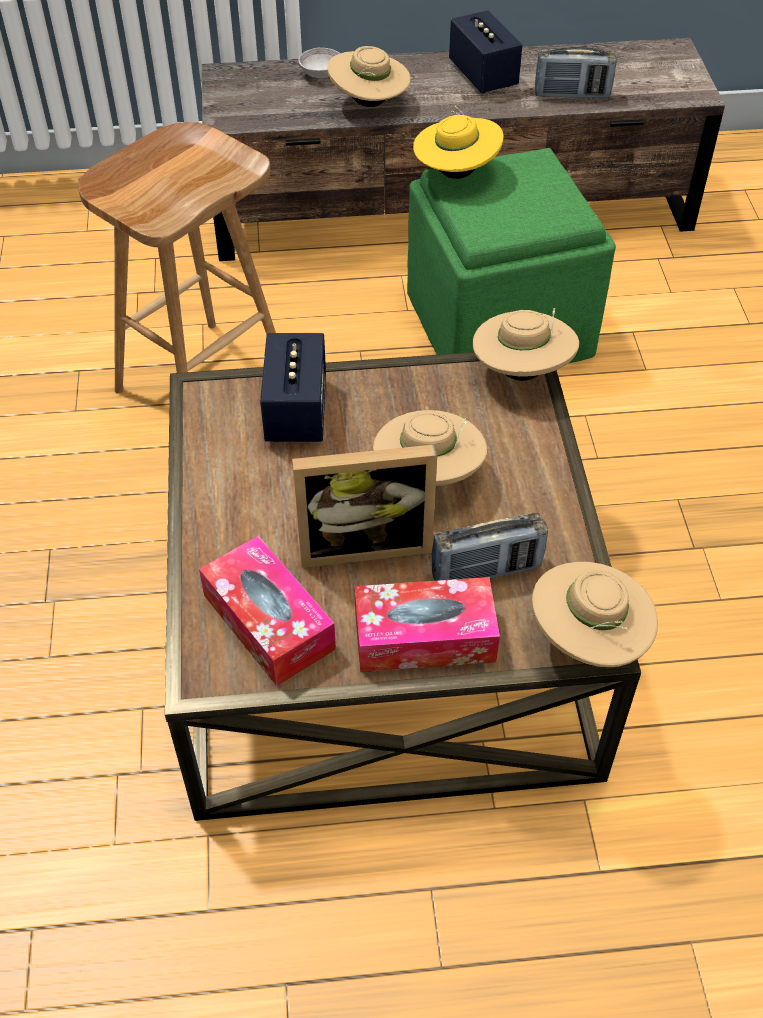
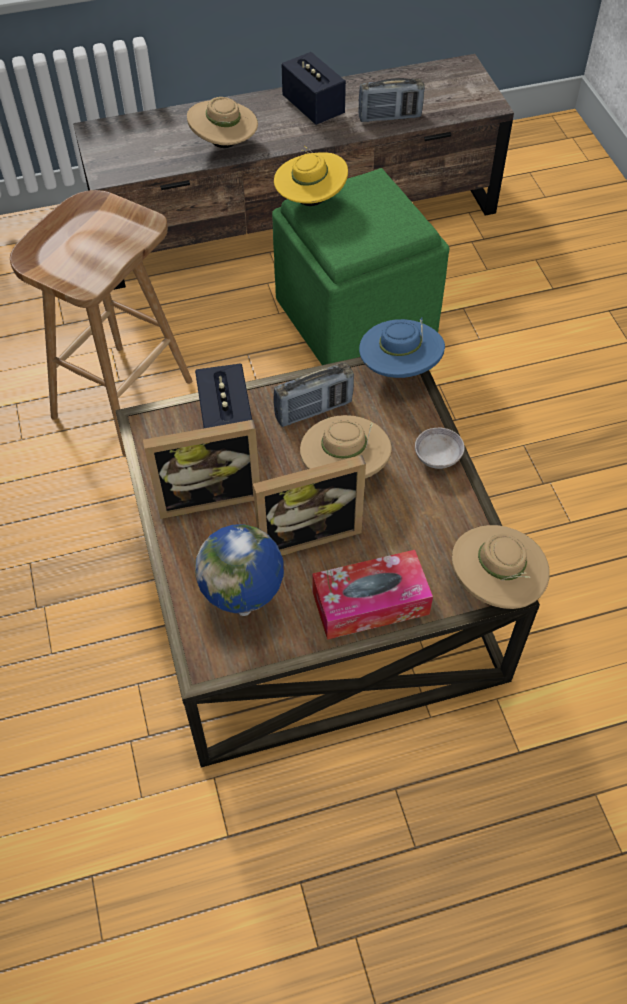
camera: 10 degrees left, 5 degrees up
(255, 482) = (208, 495): none -> picture frame
(268, 622) = (246, 610): tissue box -> globe
(321, 73) = (177, 121): grey bowl -> grey bowl (437, 457)
(486, 571) = (406, 541): radio -> radio (313, 410)
(521, 372) = (399, 369): beige hat -> blue hat

